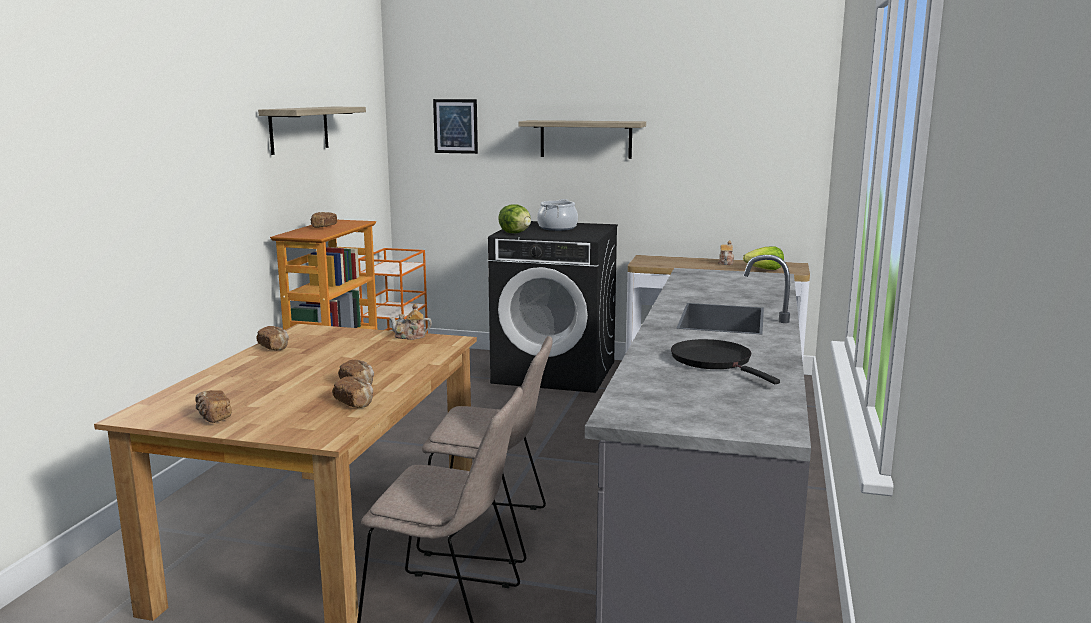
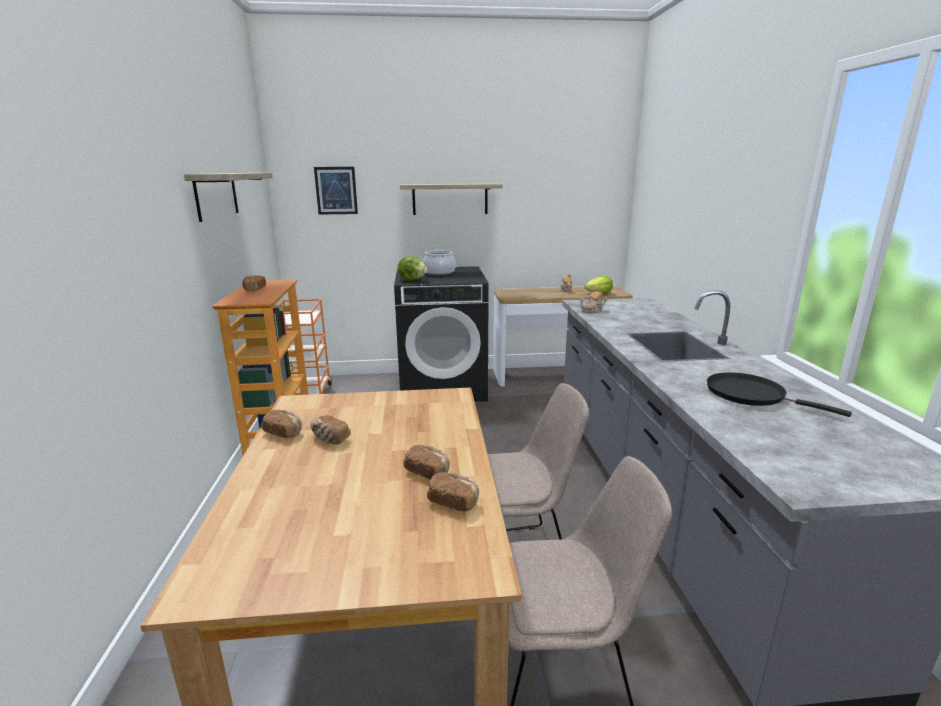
camera: 20 degrees left, 5 degrees up
(213, 417) = (307, 567): bread -> bread (330, 439)
(410, 336) = (411, 396): teapot -> teapot (592, 311)

